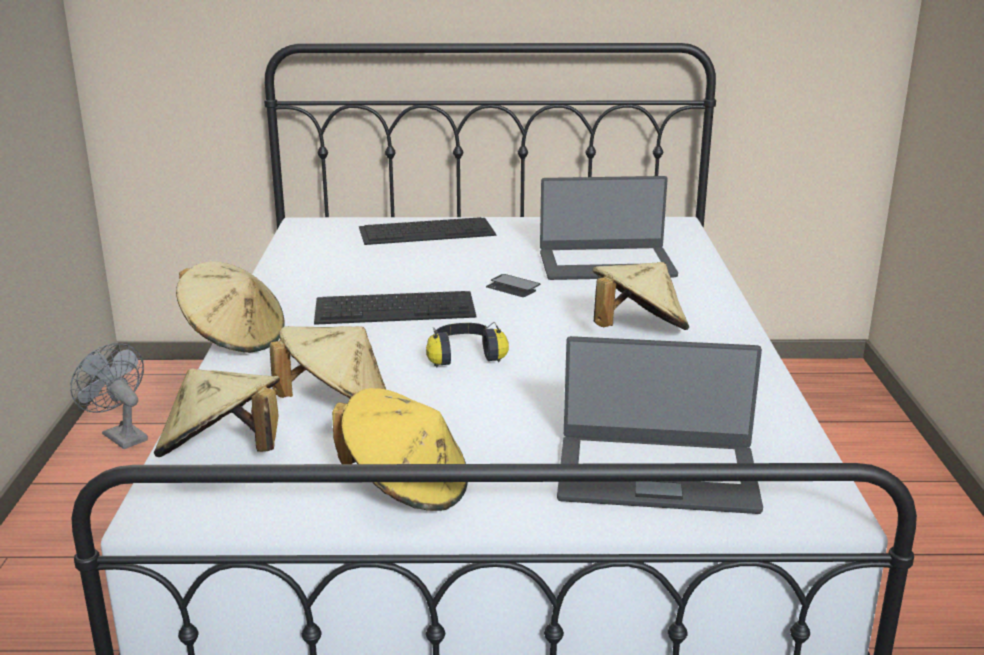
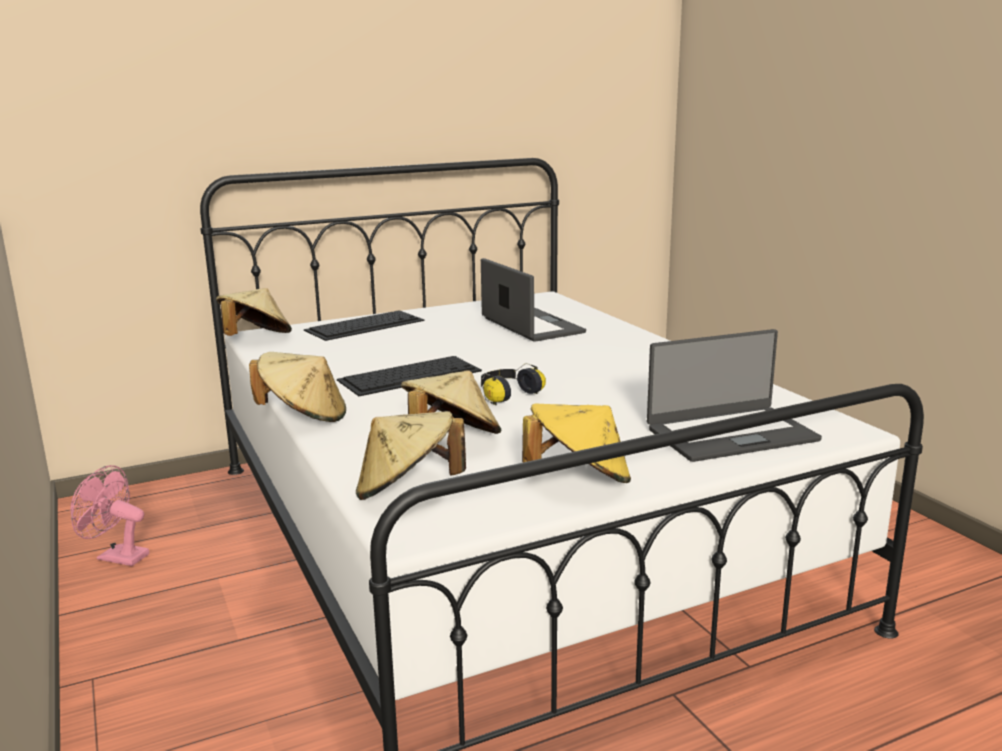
camera: 25 degrees left, 5 degrees down
(120, 435) = (116, 556): grey fan -> pink fan
(513, 287) = (483, 349): phone -> none
(606, 264) = (530, 326): laptop -> laptop turned 90 degrees counterclockwise
(637, 331) = (607, 360): beige hat -> beige hat (256, 339)

